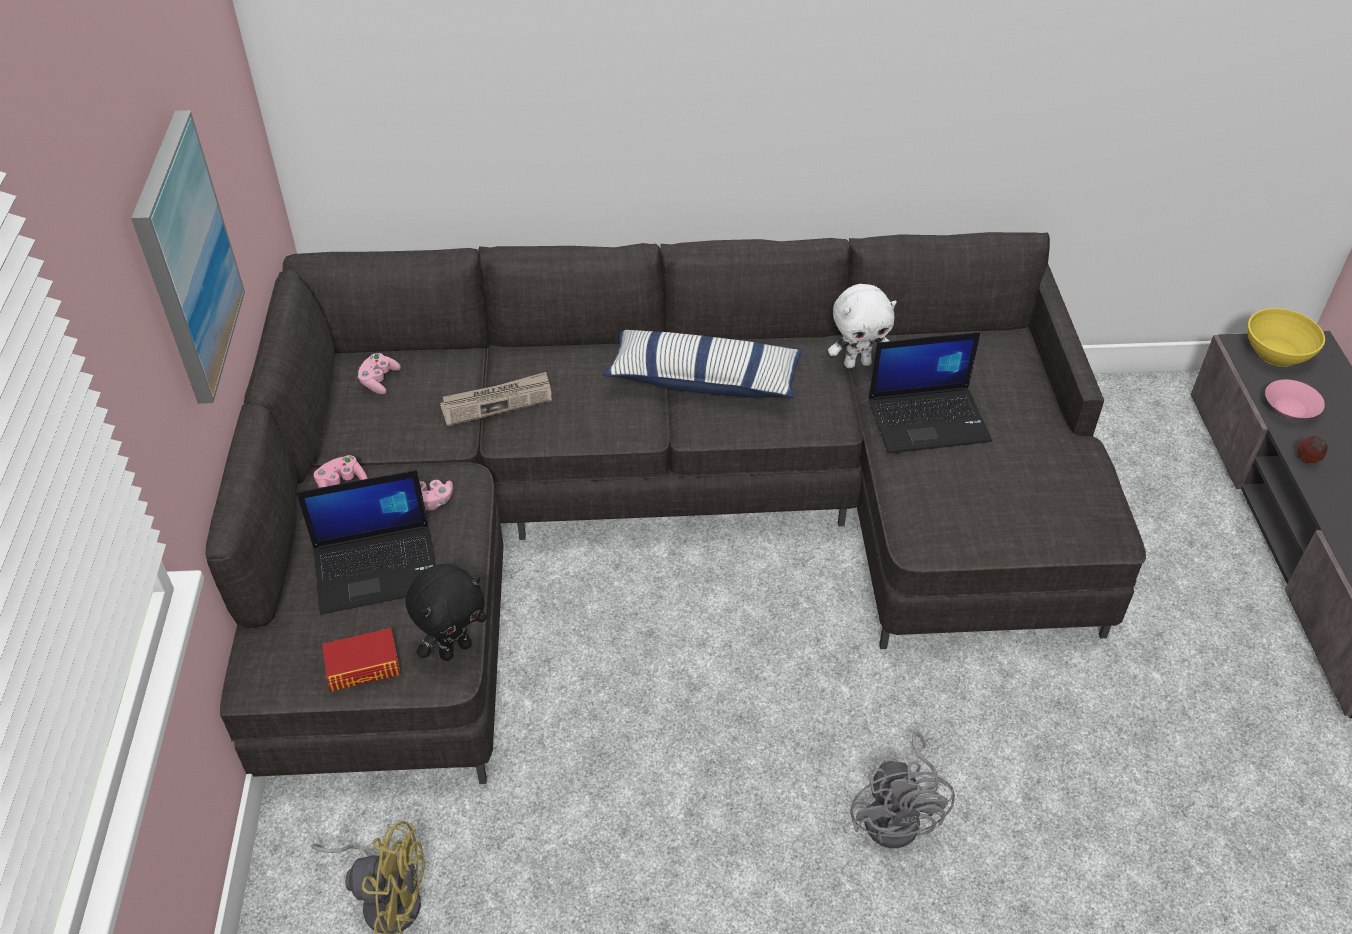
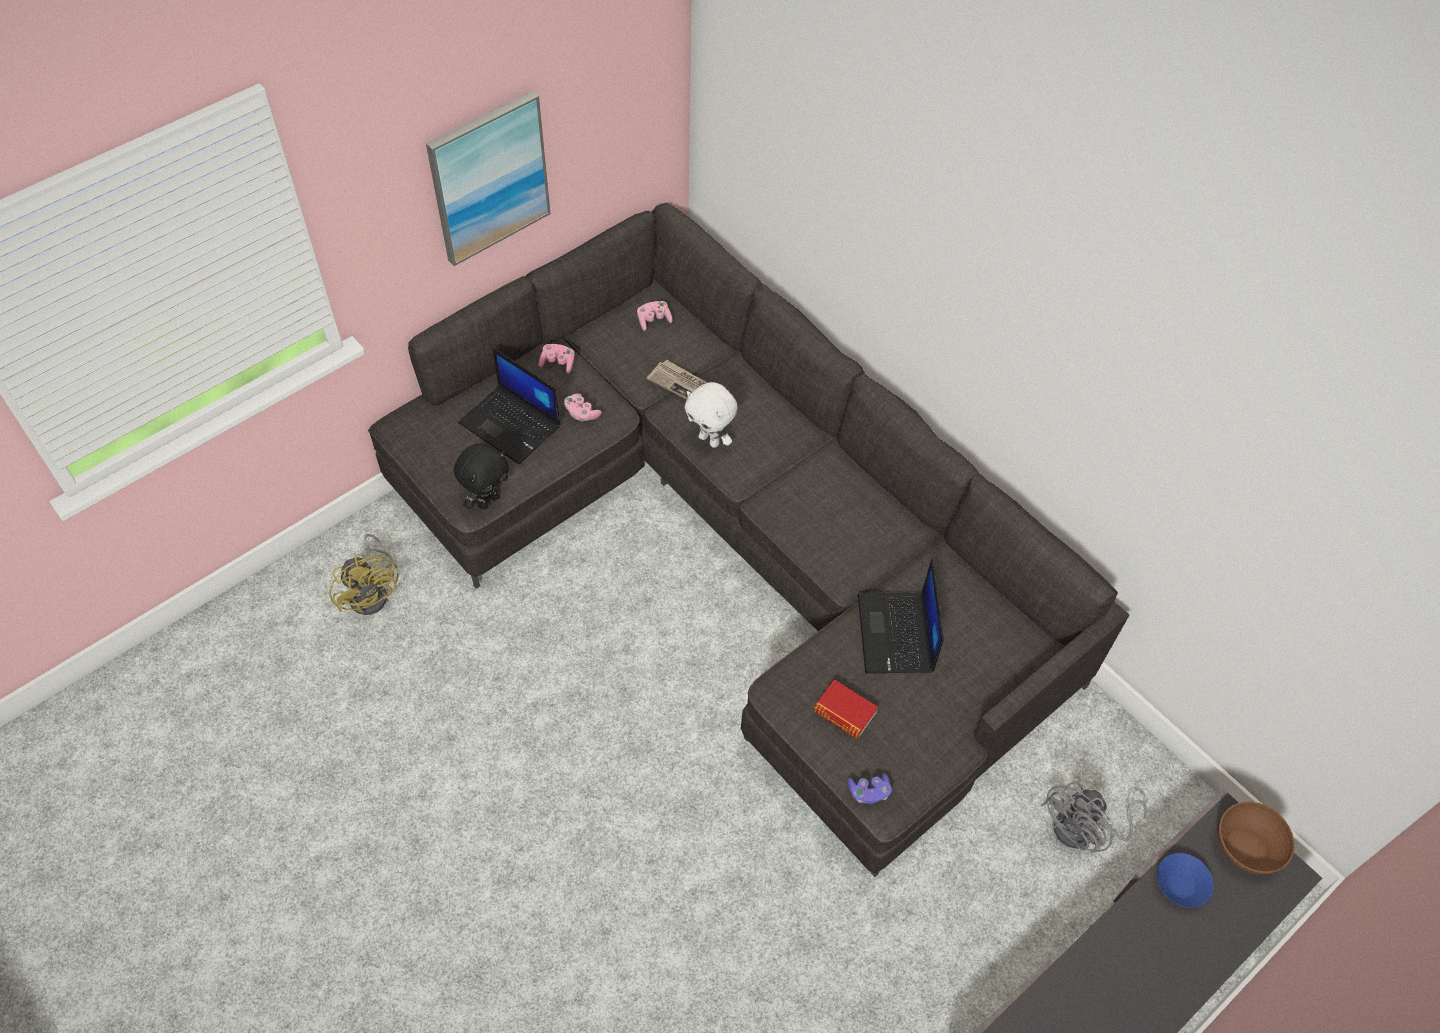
camera: 50 degrees right, 10 degrees up
(363, 665) = (441, 466): book -> book (844, 712)
(455, 649) = (487, 500): black plush toy -> black plush toy turned 60 degrees counterclockwise
(704, 379) = (813, 482): pillow -> none
(857, 363) = (918, 560): white plush toy -> white plush toy (710, 440)
(899, 816) = (619, 822): grey fan -> grey fan (1083, 831)
(929, 419) = (896, 634): laptop -> laptop turned 45 degrees clockwise
(1089, 536) = (868, 792): none -> purple game controller
(1277, 353) = (1245, 847): yellow bowl -> brown bowl
(1290, 409) = (1180, 885): pink bowl -> blue bowl
(1307, 460) = (1127, 922): apple -> none

